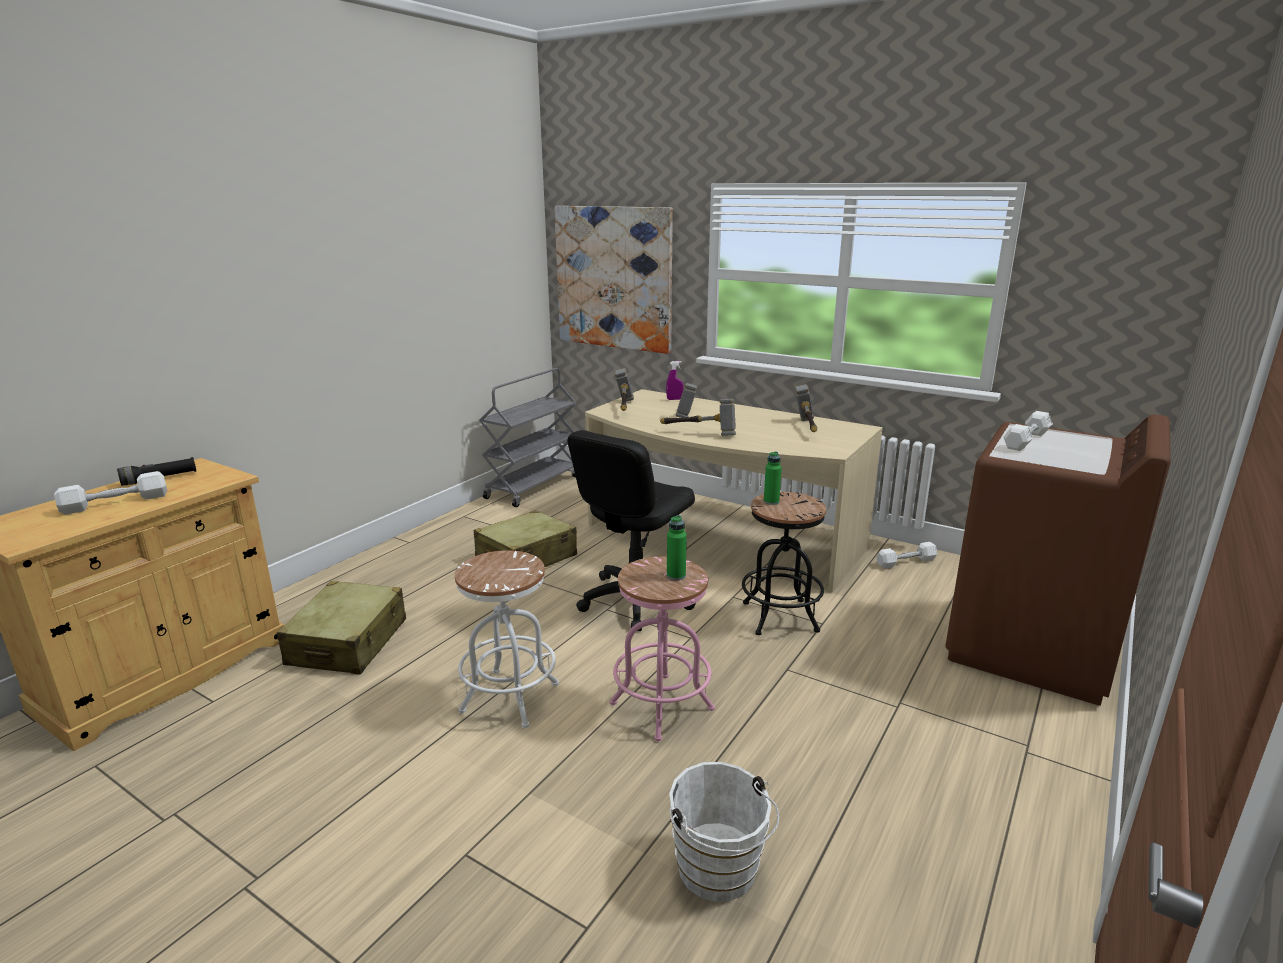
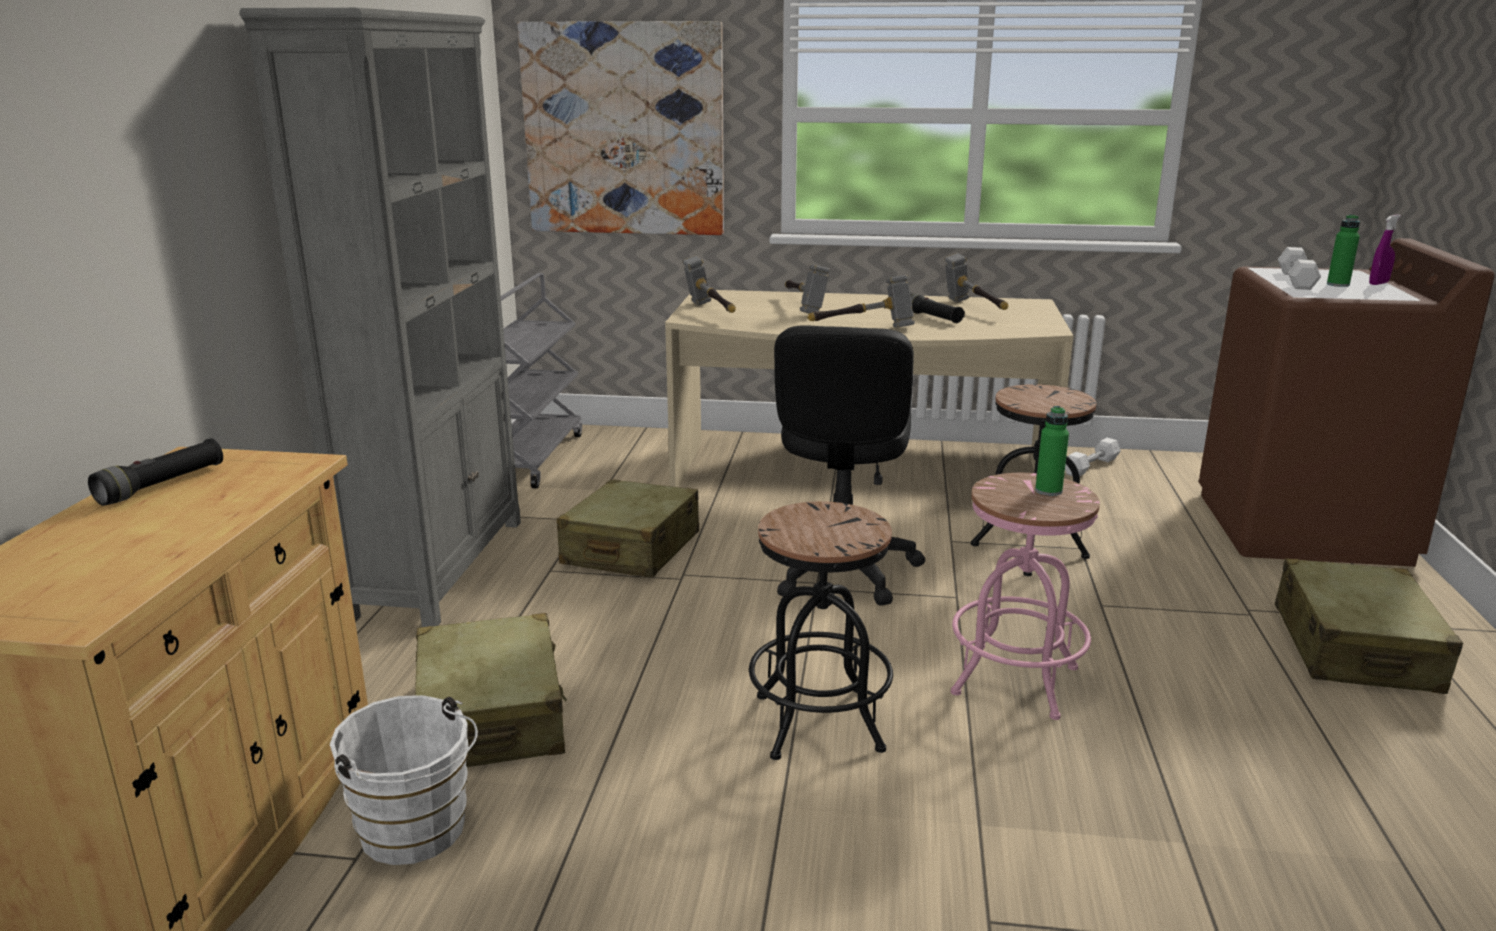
camera: 25 degrees left, 0 degrees up
(115, 503) = (146, 531): white dumbbell -> none
(415, 546) = (440, 567): none -> grey bookcase
(510, 698) = (819, 723): white stool -> black stool
(674, 399) = (759, 296): purple spray bottle -> purple spray bottle (1378, 283)
(719, 874) = (1283, 835): white bucket -> white bucket (417, 834)
(764, 431) = (933, 318): none -> black flashlight
(771, 501) = (1022, 397): green bottle -> green bottle (1338, 284)
(953, 757) = (1354, 649): none -> beige suitcase

